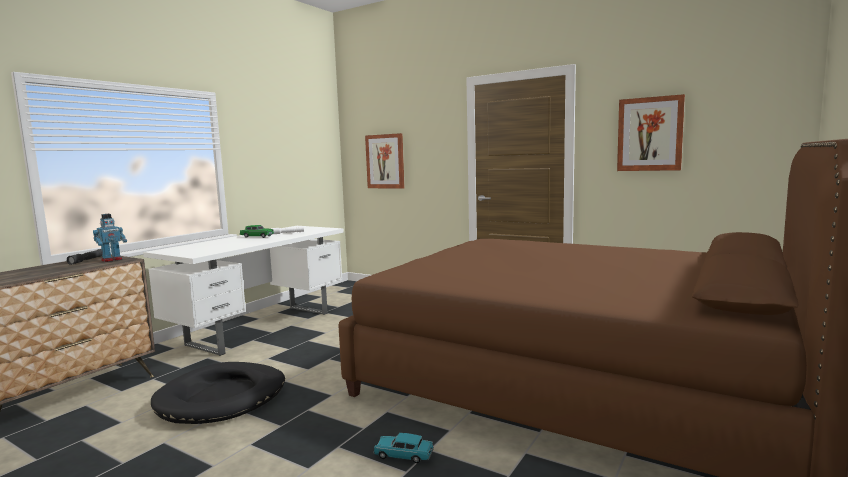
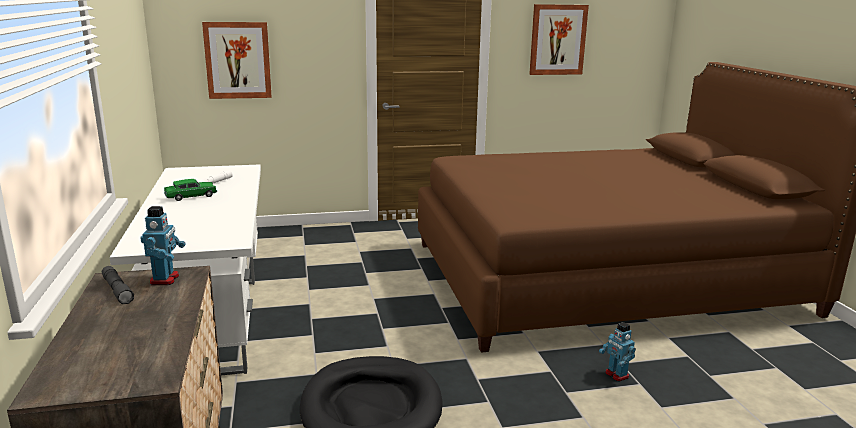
camera: 45 degrees left, 10 degrees up
(403, 455) = (616, 375): turquoise toy car -> toy robot

